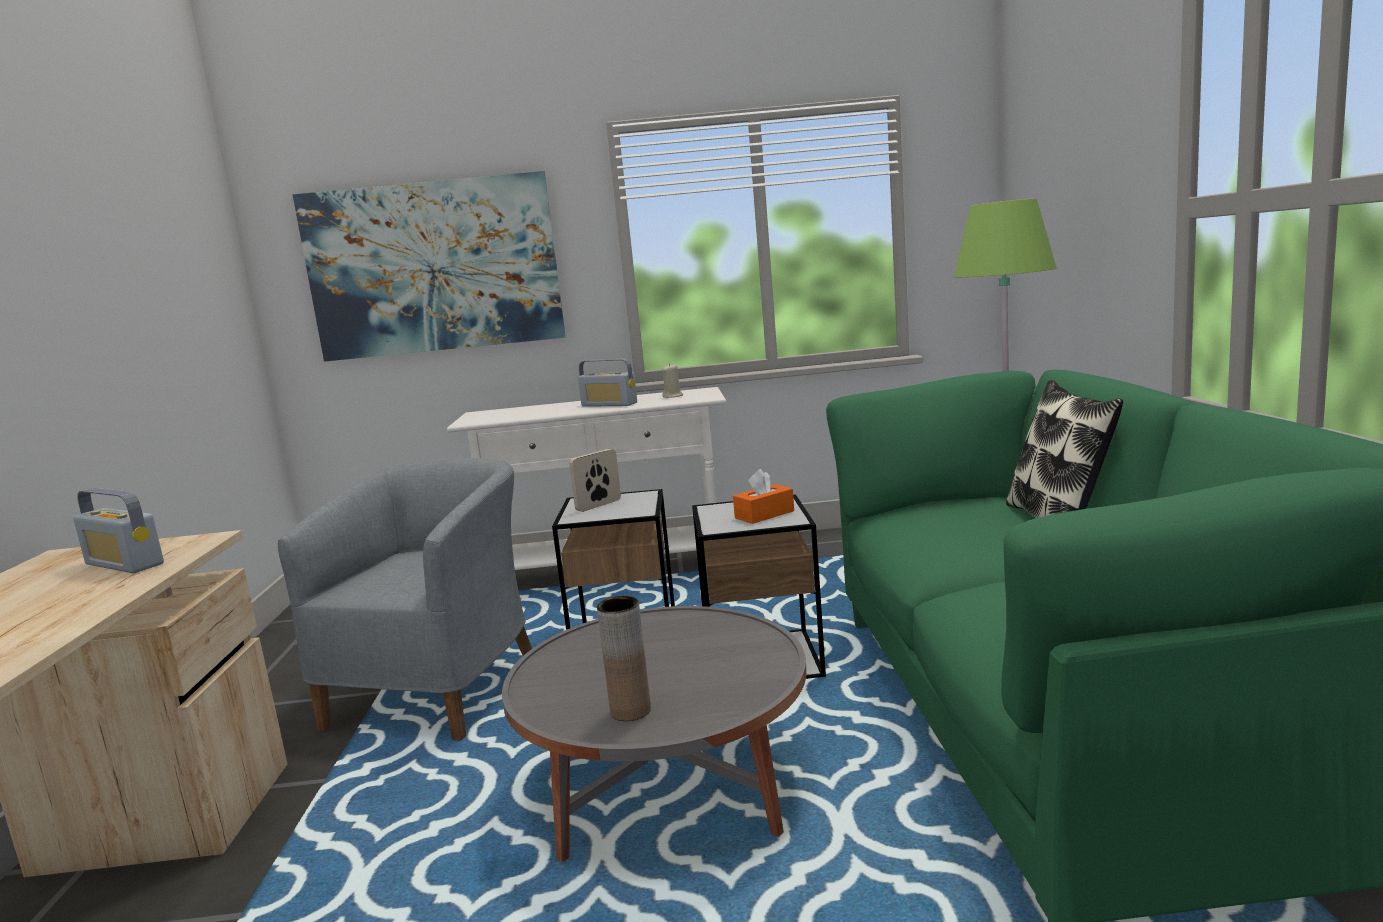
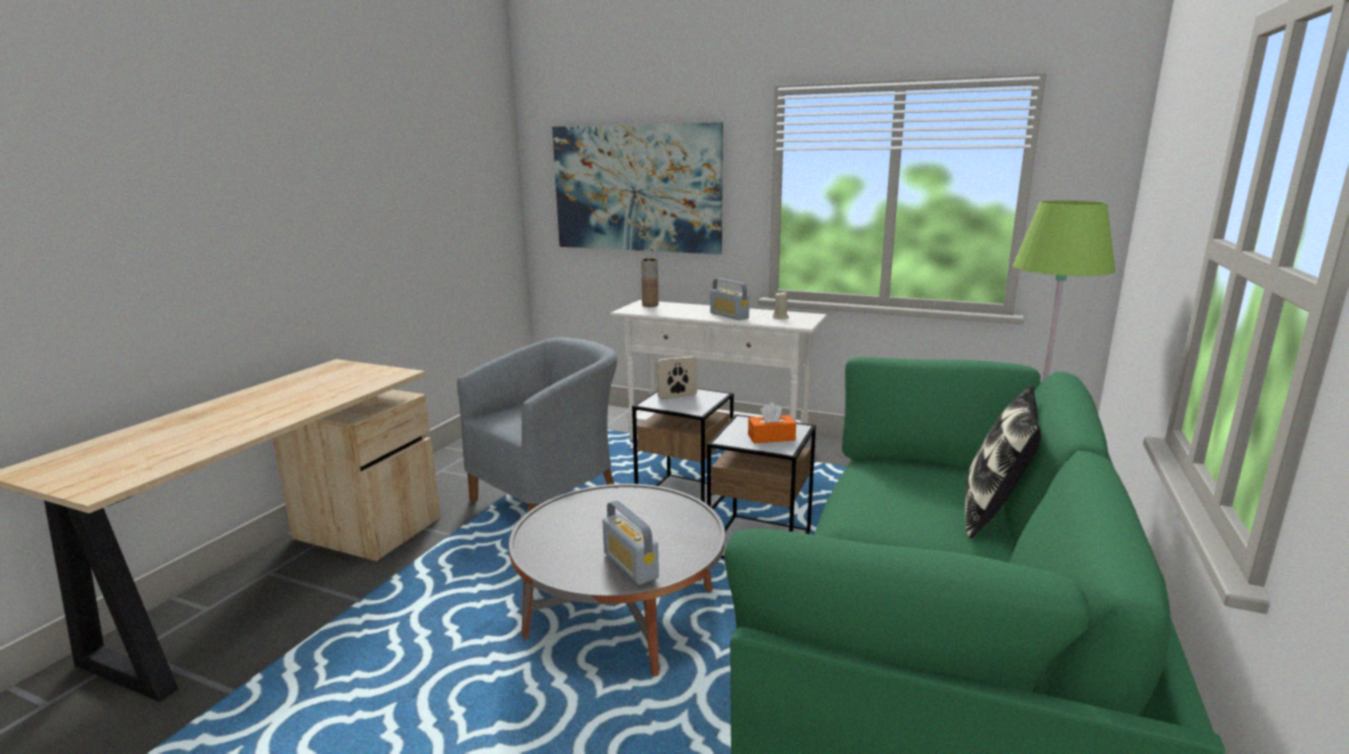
camera: 25 degrees right, 5 degrees up
(124, 564) = (351, 381): radio -> radio (630, 565)
(630, 711) = (574, 559): brown vase -> brown vase (650, 305)

